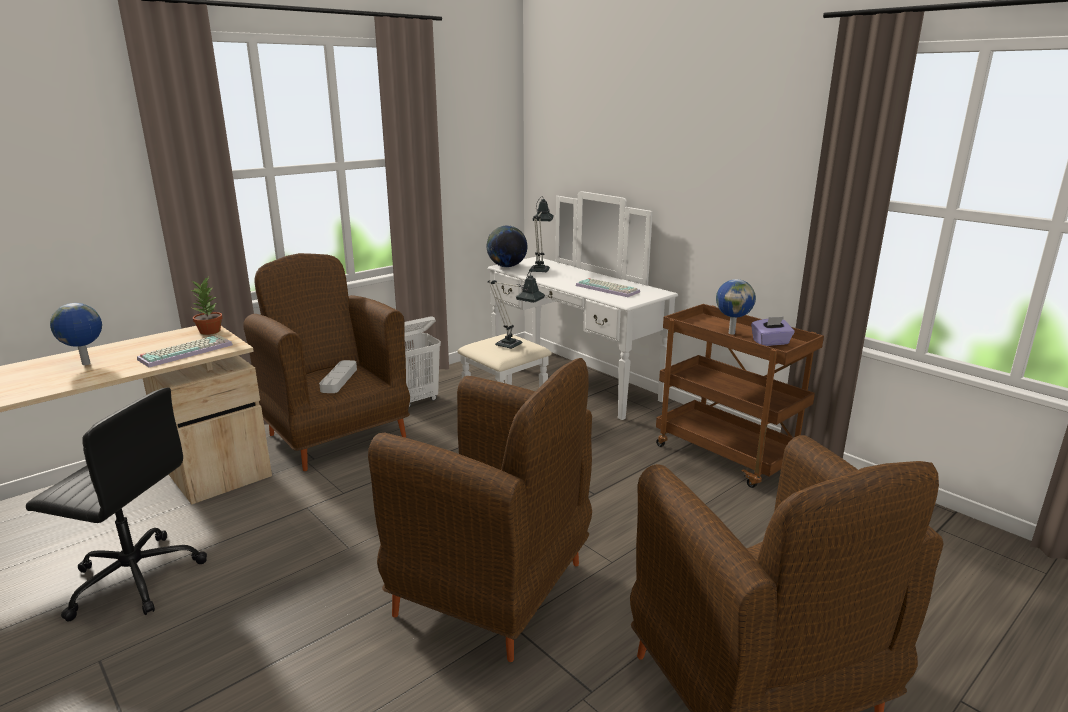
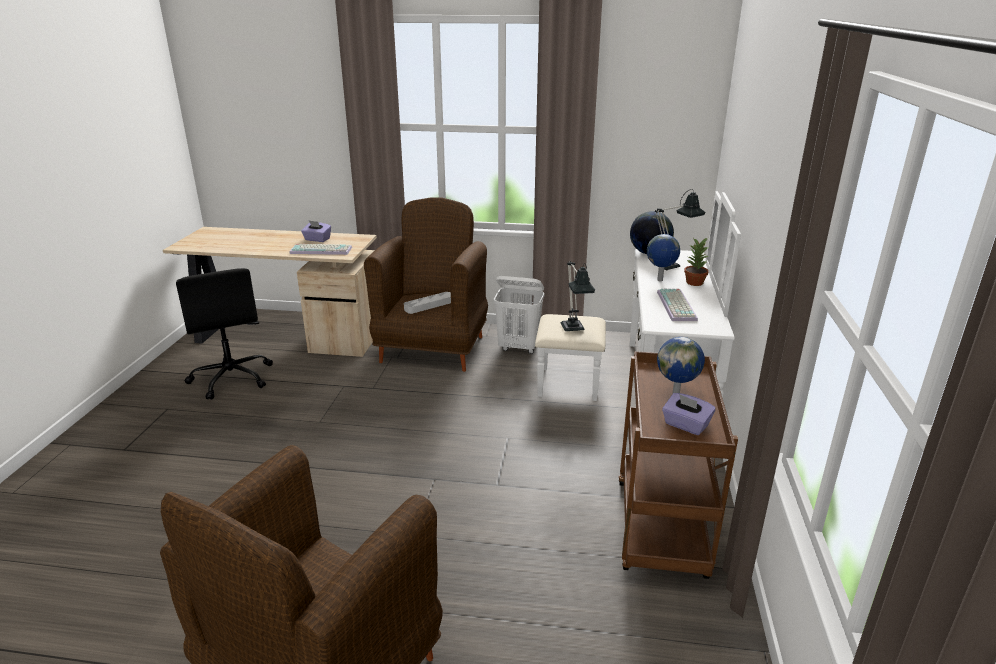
camera: 50 degrees right, 5 degrees up
(86, 364) = (276, 241): globe -> globe (660, 280)
(148, 346) = (317, 239): none -> purple tissue box
(210, 331) = (359, 241): potted plant -> potted plant (695, 283)
(494, 590) = (329, 498): brown armchair -> none

